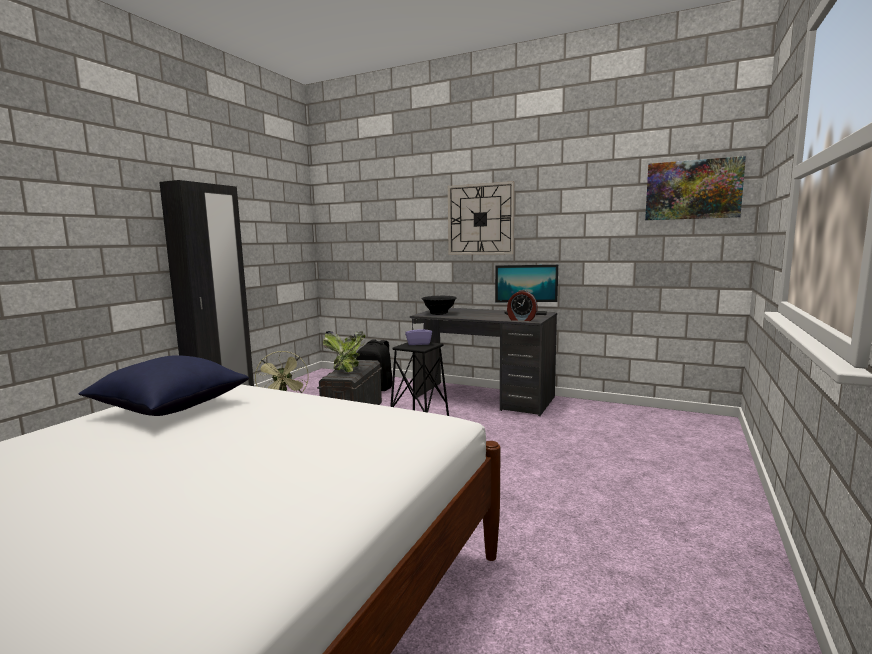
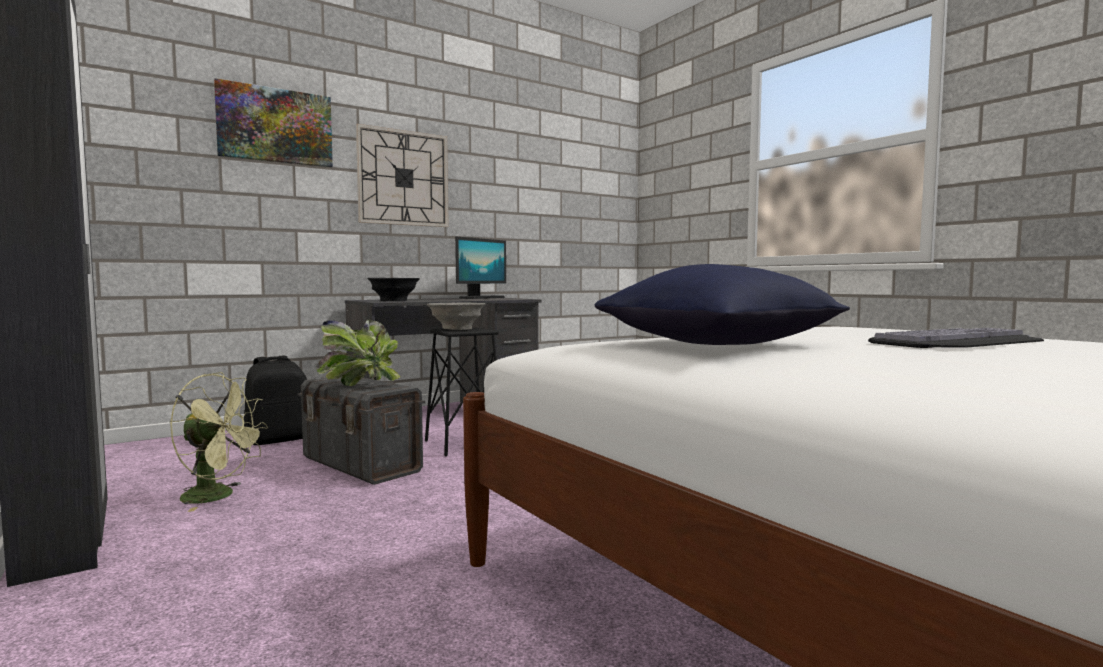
camera: 60 degrees left, 5 degrees down
(181, 465) = (962, 342): none -> keyboard
(418, 343) = (456, 329): purple tissue box -> grey bowl
(521, 319) = (510, 299): alarm clock -> none
(693, 190) = (599, 178): picture -> picture (275, 126)

